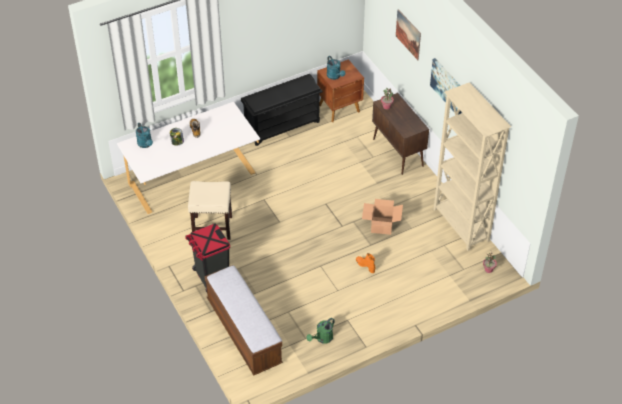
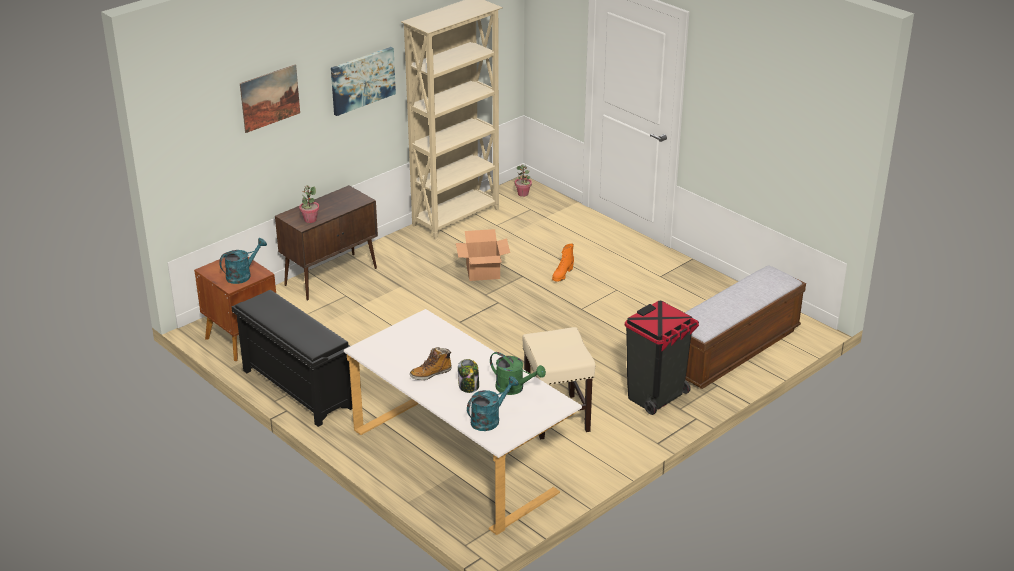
camera: 105 degrees left, 15 degrees down
(322, 339) = (702, 289): green watering can -> green watering can (514, 388)

